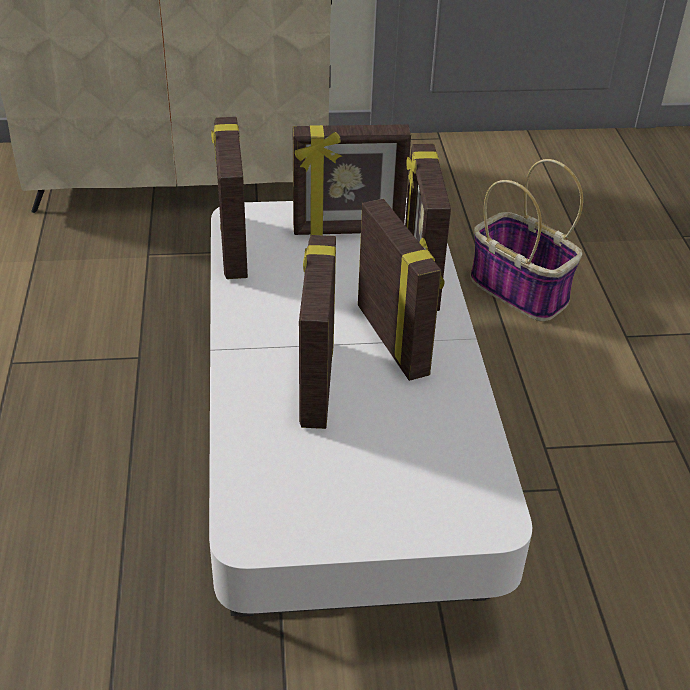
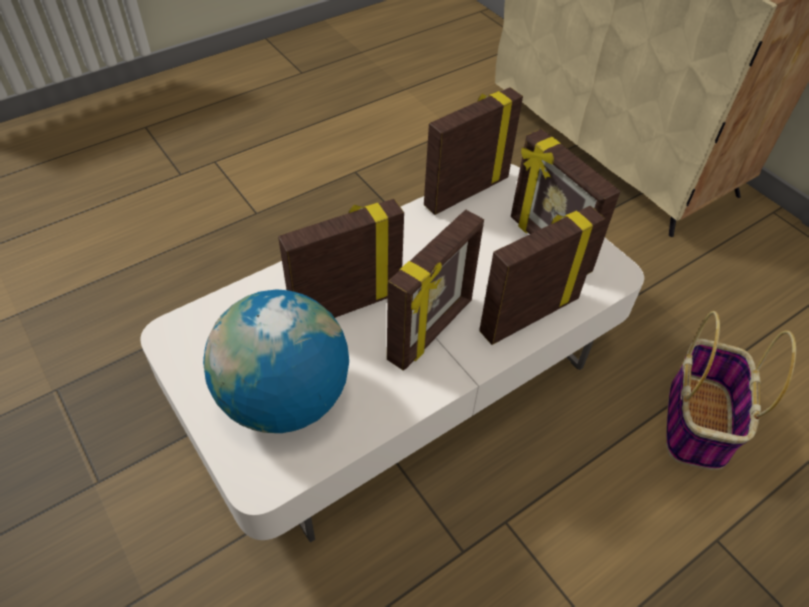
camera: 60 degrees right, 10 degrees up
(405, 470) = (284, 398): none -> globe

